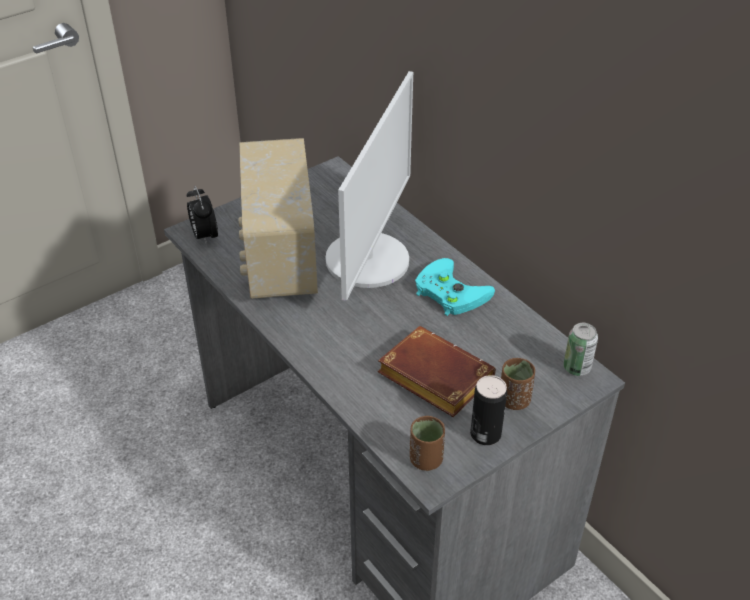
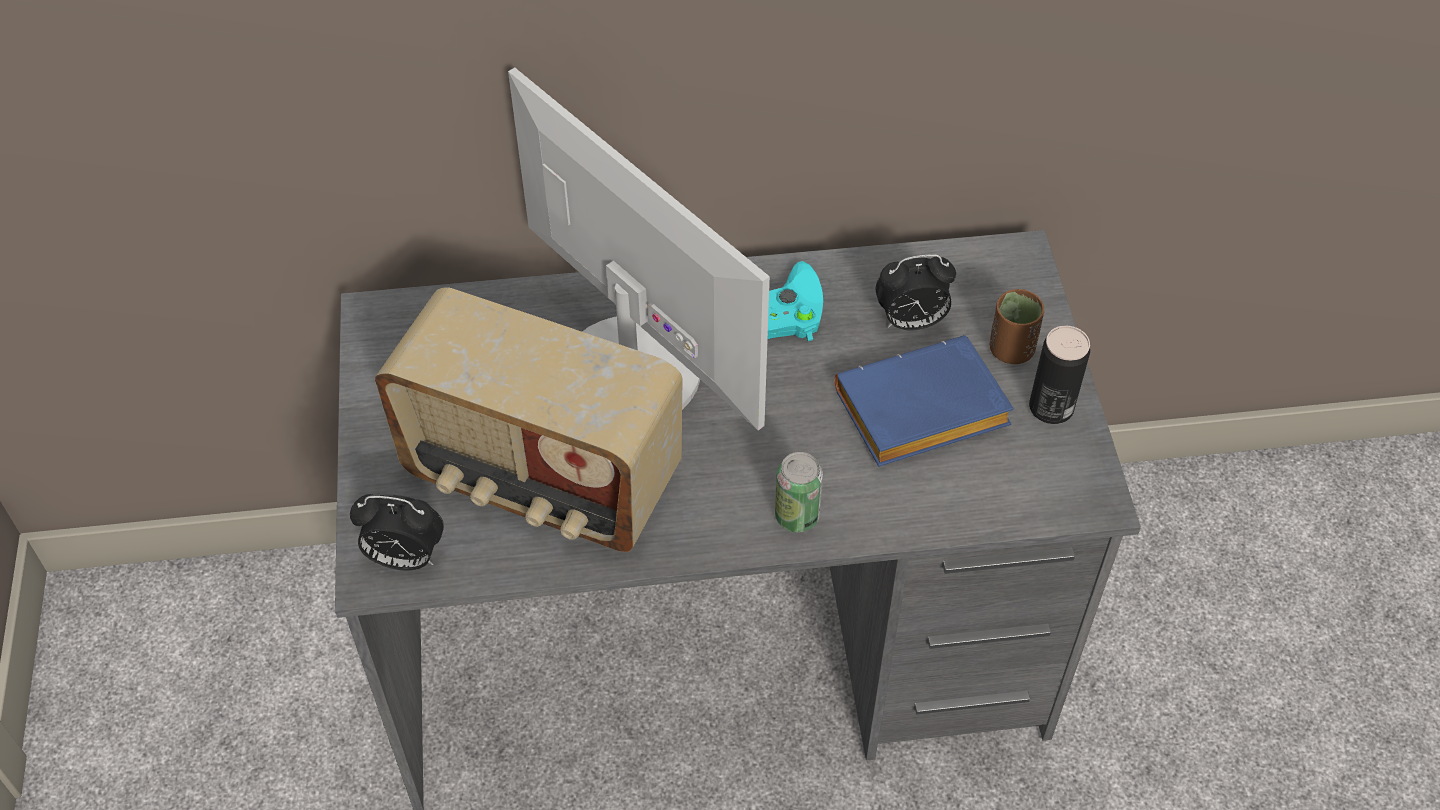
camera: 60 degrees left, 10 degrees up
(426, 459) = (1058, 490): brown cup -> none
(431, 378) = (919, 414): brown book -> blue book
(495, 350) = (911, 322): none -> alarm clock
(576, 368) = (994, 260): can -> can (797, 516)

